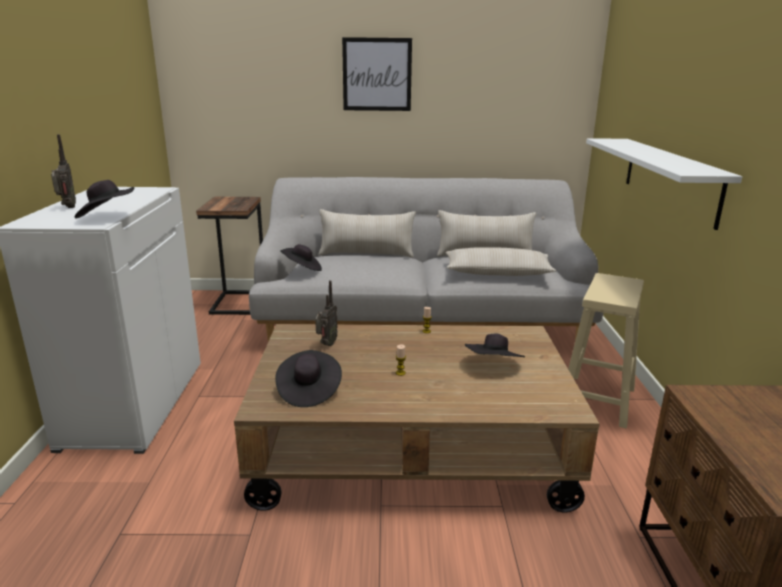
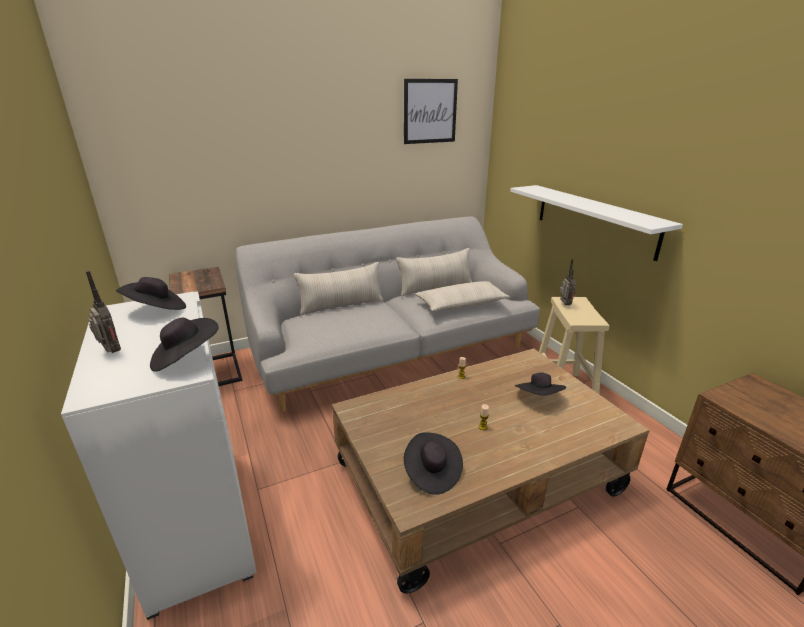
camera: 25 degrees left, 5 degrees up
(302, 269) = (303, 335): black hat -> black hat (157, 310)
(326, 344) = (397, 415): radio -> radio (564, 305)
(377, 74) = (319, 140): picture -> picture (430, 111)

